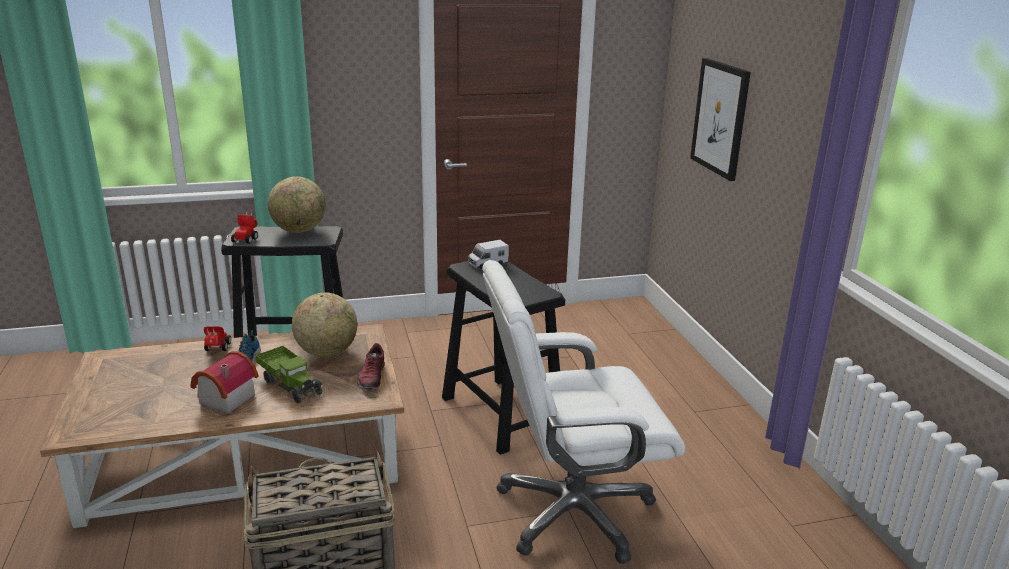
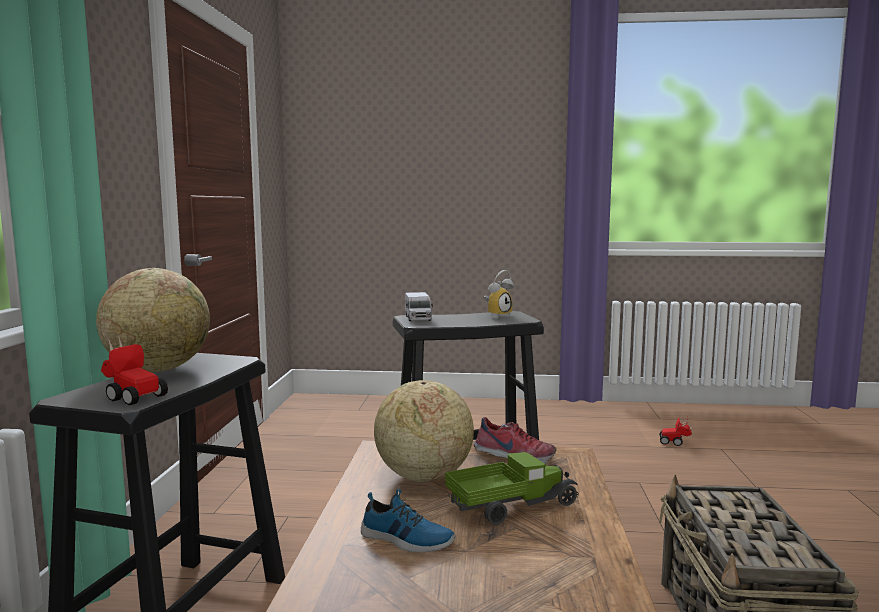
camera: 70 degrees left, 15 degrees down
(217, 349) = (338, 568): toy car -> toy car (675, 442)
(223, 399) = (540, 564): toy house -> none
(528, 289) = (497, 315): none -> alarm clock
(572, 512) = (643, 481): white office chair -> none
(720, 118) = (398, 181): picture -> none

